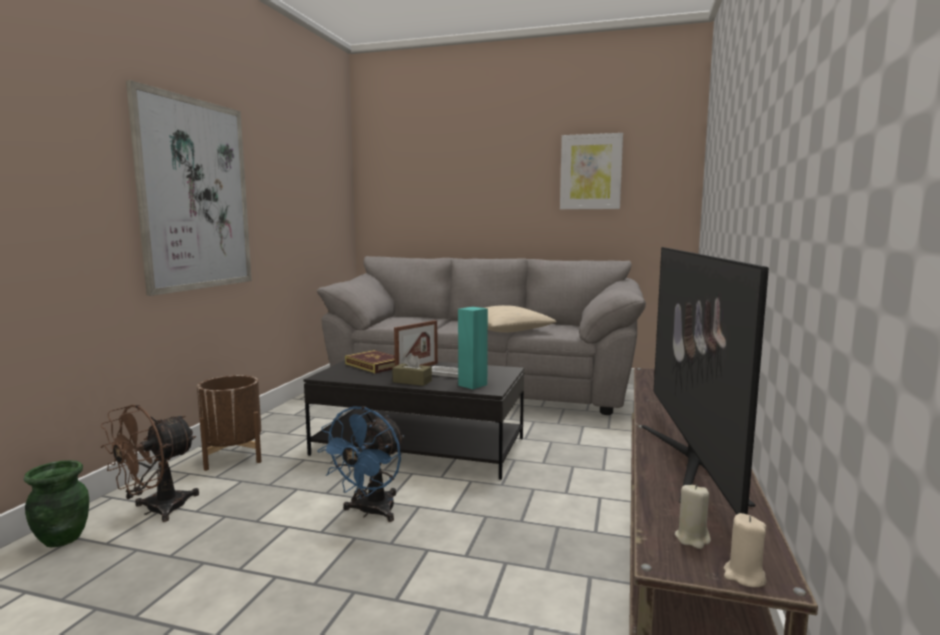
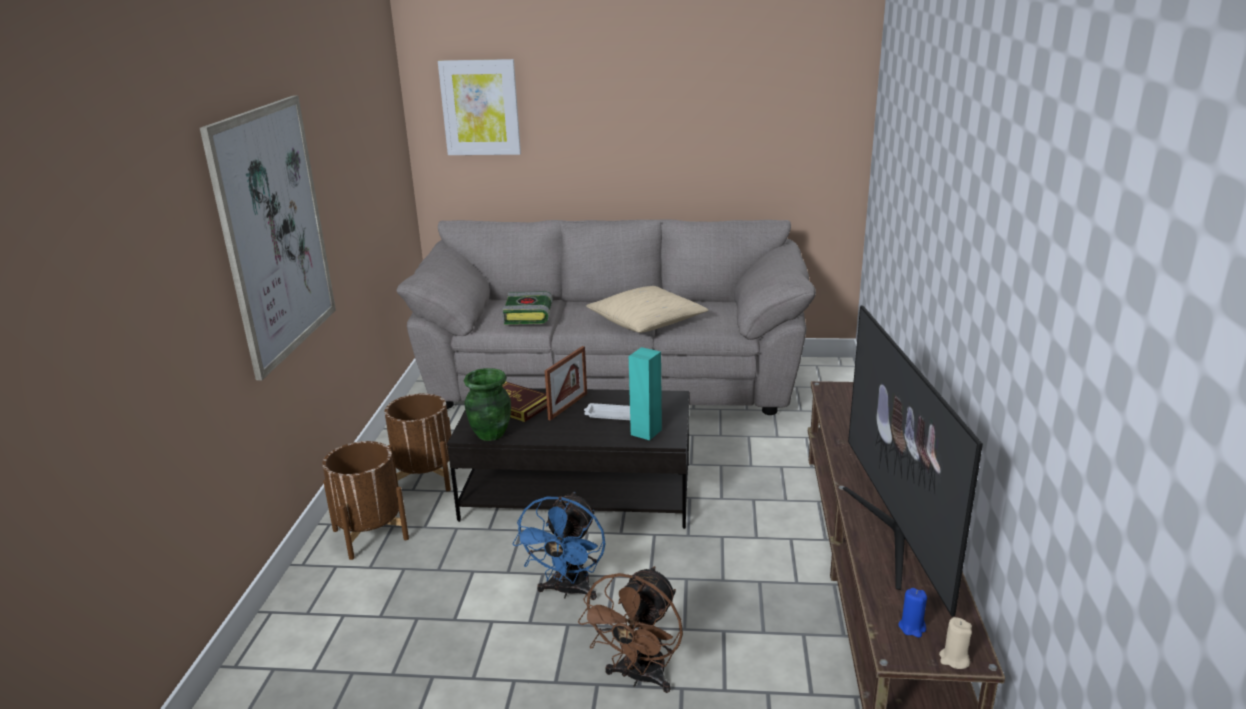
camera: 10 degrees left, 15 degrees up
(61, 539) = (260, 672): green vase -> green vase (490, 434)
(156, 510) = (335, 622): brown fan -> brown fan (639, 677)
(302, 427) = (425, 478): none -> brown planter
(412, 381) = (576, 433): brown tissue box -> none
(416, 321) = (529, 315): none -> book
(590, 172) = (736, 100): picture -> picture (480, 107)
(692, 538) = (912, 627): beige candle -> blue candle

